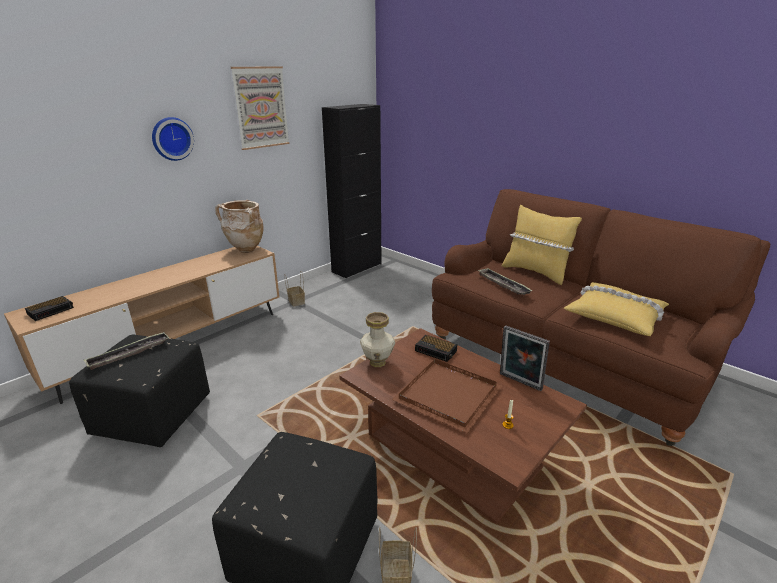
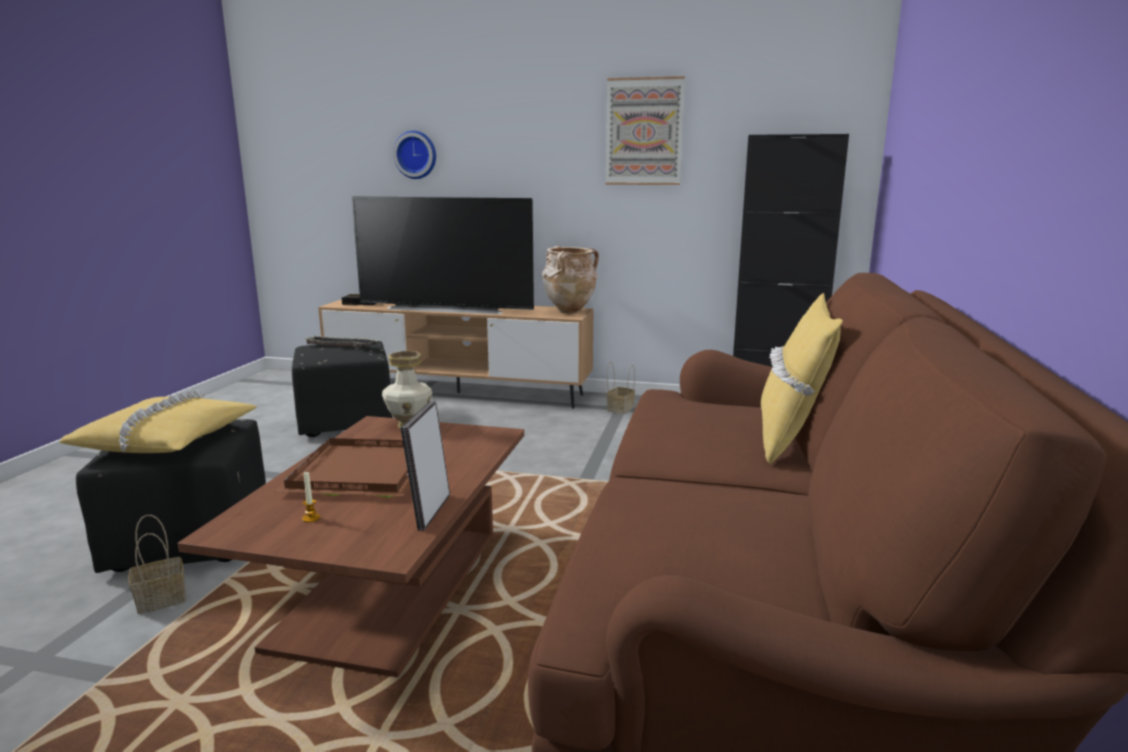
camera: 60 degrees right, 10 degrees down
(156, 282) = (447, 308): none -> television
(171, 138) = (521, 160): wall clock -> wall clock (416, 155)
(436, 351) = (469, 448): alarm clock -> none
(503, 284) = (677, 421): tray -> none
(615, 315) = (692, 521): yellow pillow -> yellow pillow (167, 439)

